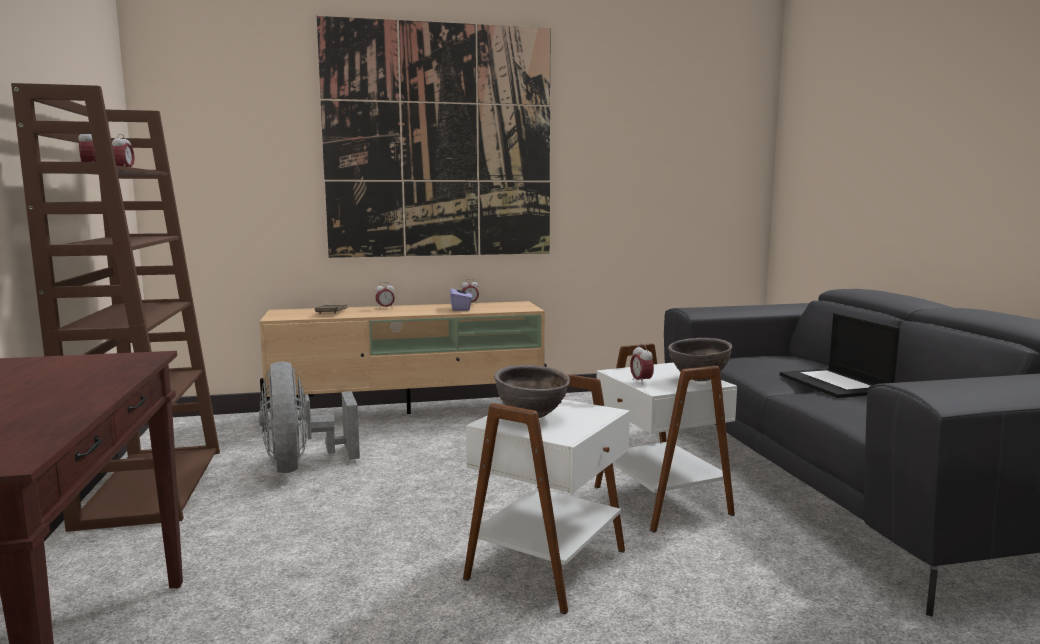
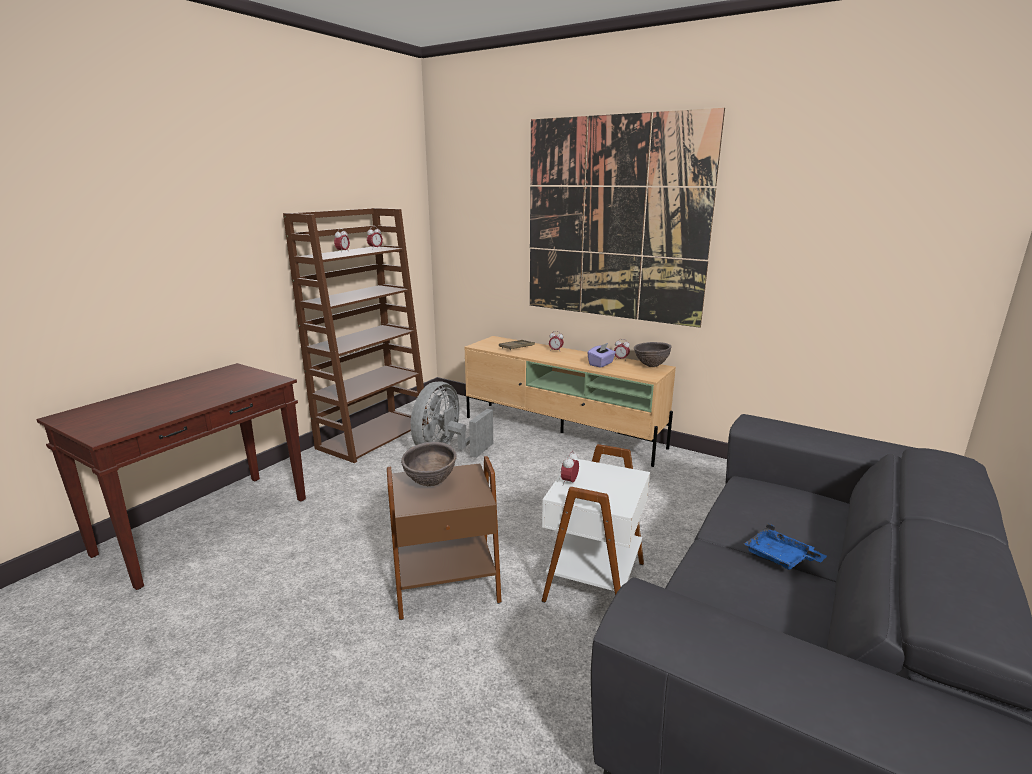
camera: 45 degrees right, 10 degrees up
(550, 565) = (446, 585): white side table -> brown side table
(698, 380) = (615, 499): brown bowl -> brown bowl (650, 366)
(836, 384) = (780, 557): laptop -> blue tray

